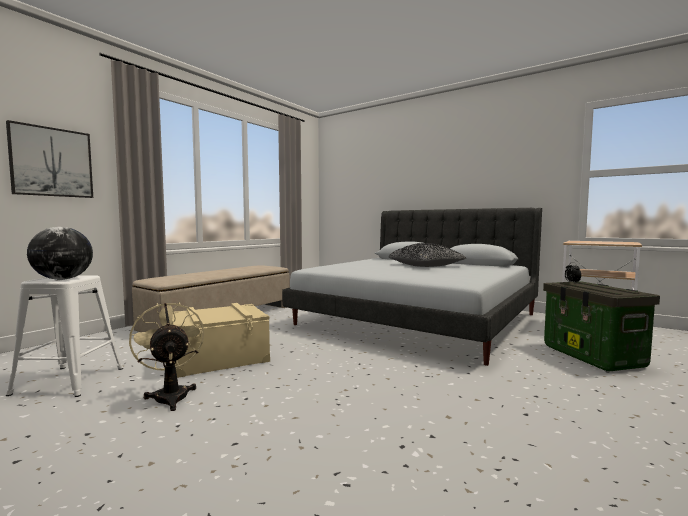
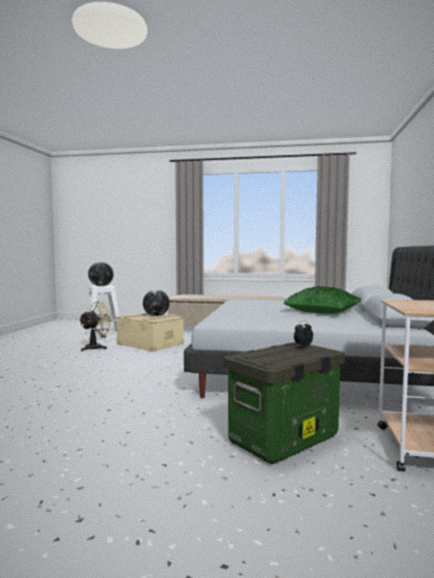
camera: 65 degrees right, 0 degrees up
(52, 162) = (150, 226): picture -> none
(218, 311) = (156, 316): none -> globe
(425, 265) = (322, 311): grey pillow -> green pillow

